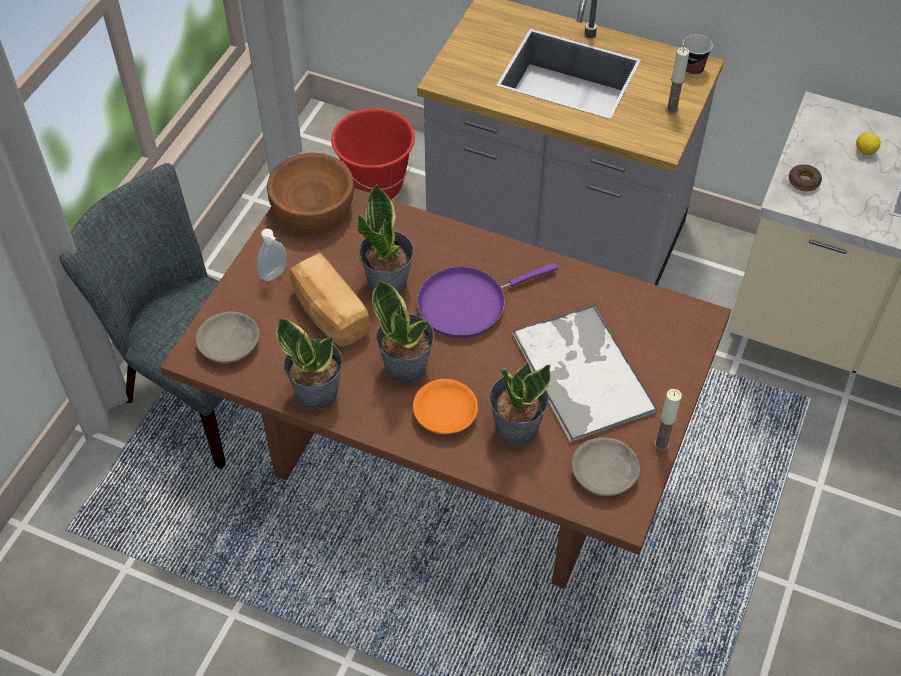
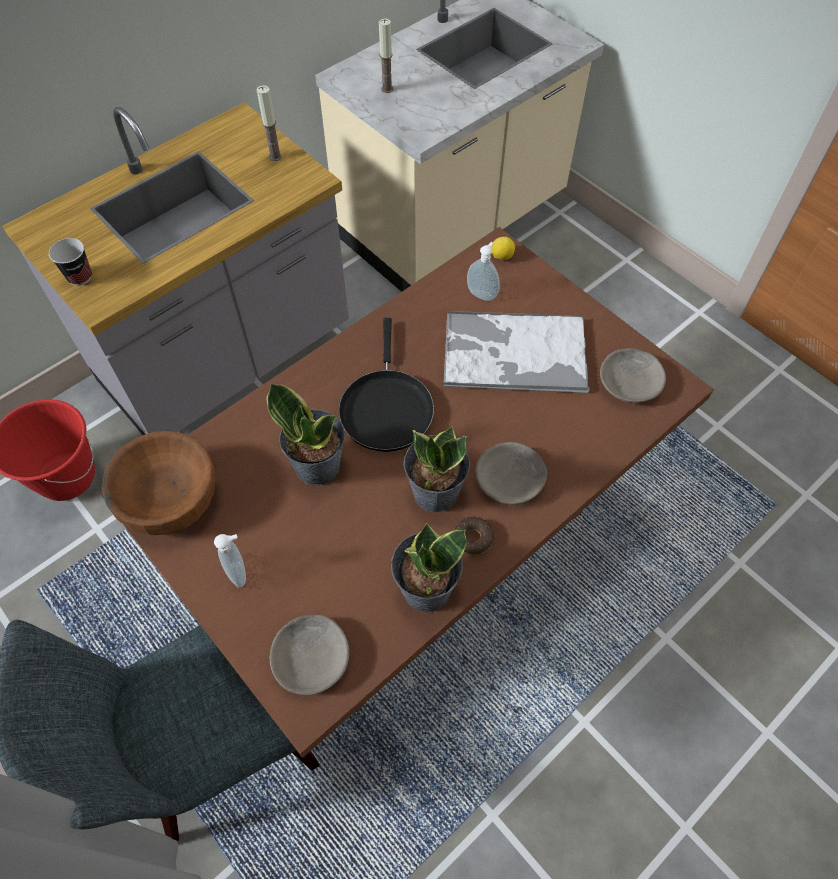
camera: 65 degrees left, 5 degrees up
(329, 314) = (327, 537): bread -> none
(446, 414) = (510, 479): orange bowl -> grey bowl
(468, 304) = (386, 407): purple frying pan -> black frying pan
(516, 427) = (551, 428): potted plant -> none
(635, 325) = (482, 294): none -> soap dispenser
(661, 444) = (616, 330): candle -> candle (387, 89)
(692, 69) = (238, 124): cup -> cup (80, 277)
(803, 181) = (410, 118): donut -> donut (473, 538)
(864, 151) = (403, 72): lemon -> lemon (501, 257)

